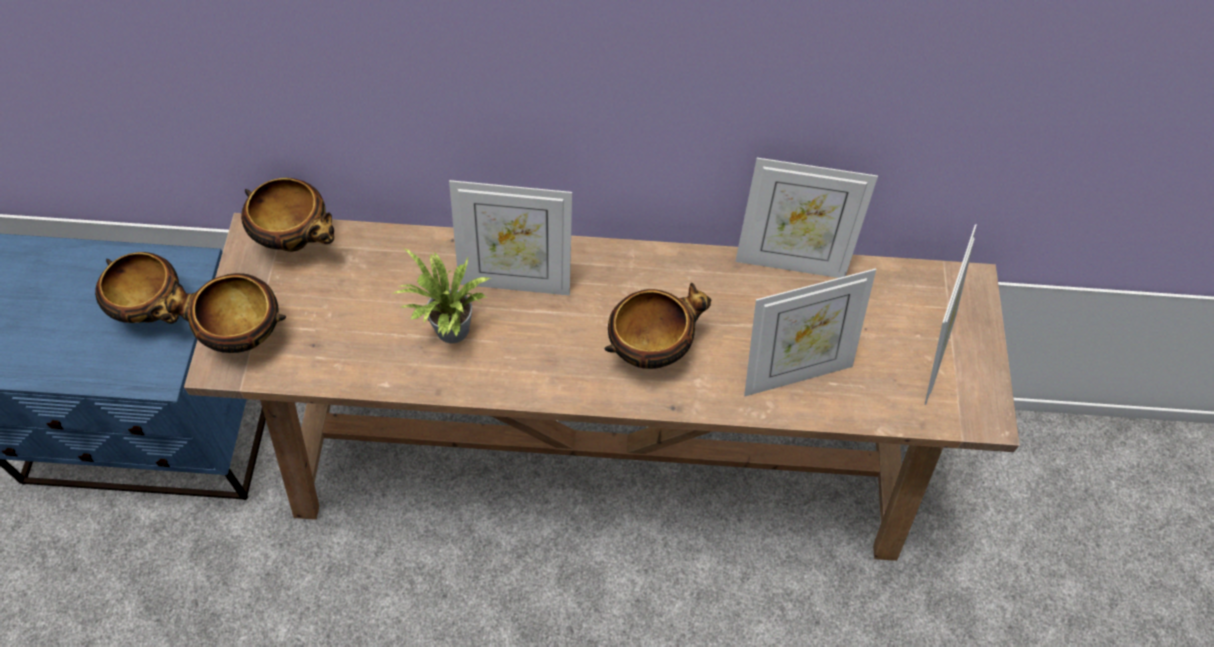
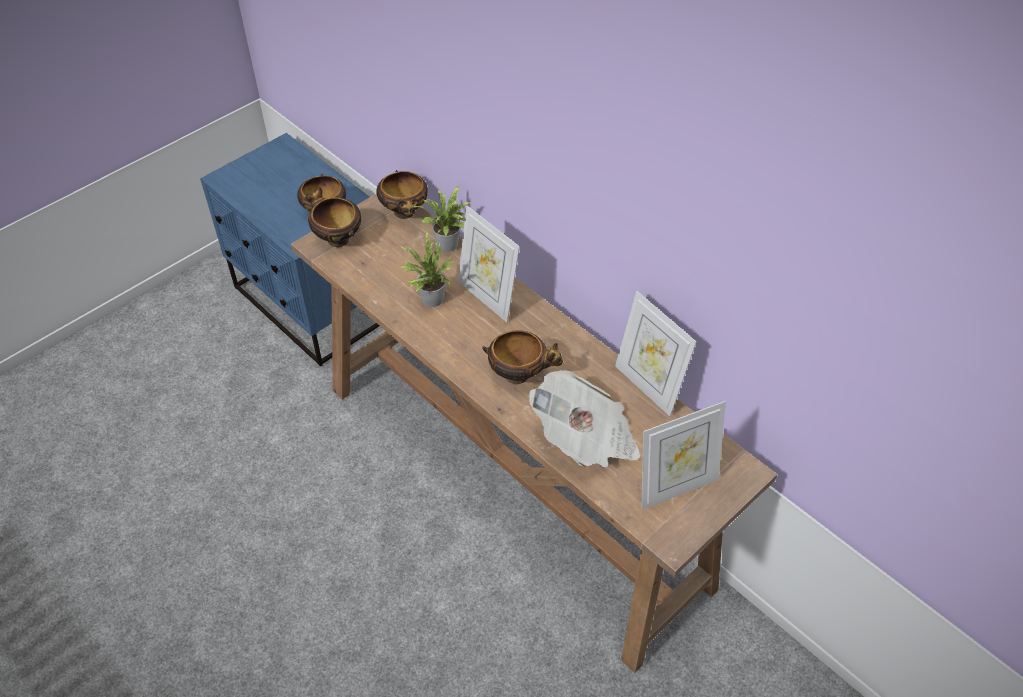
camera: 45 degrees right, 10 degrees down
(399, 247) = (448, 246): none -> potted plant
(794, 370) = (585, 439): picture frame -> newspaper

